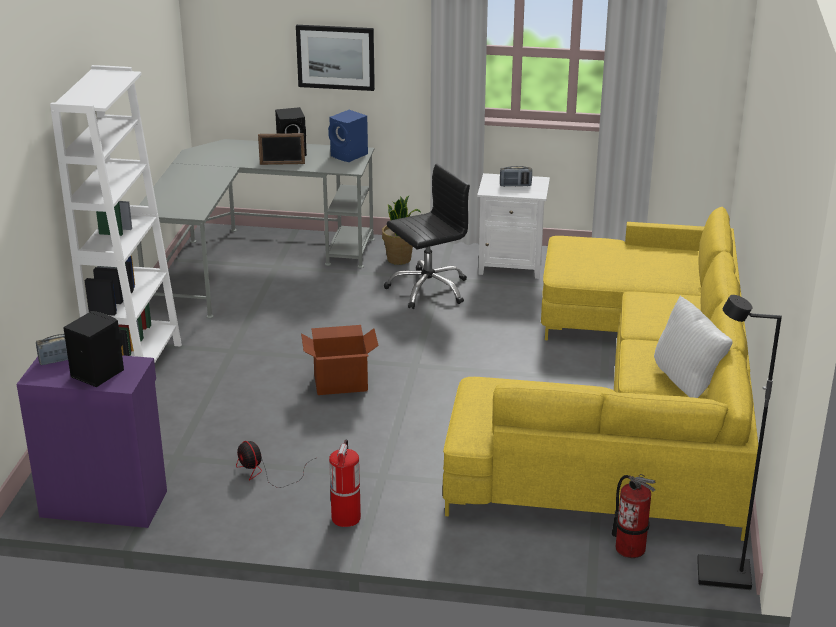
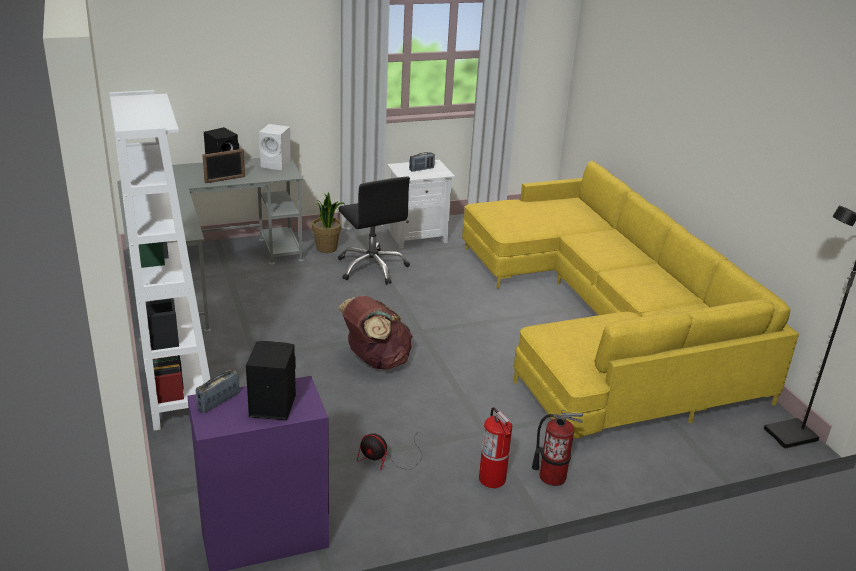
camera: 30 degrees left, 0 degrees up
(335, 57) = (251, 78): picture -> none
(340, 383) = (375, 361): cardboard box -> brown backpack
(349, 155) = (276, 164): blue speaker -> white speaker
(428, 289) = (372, 267): black office chair -> black office chair turned 120 degrees clockwise
(630, 548) = (714, 435): fire extinguisher -> fire extinguisher (552, 476)
(687, 383) = (678, 294): white pillow -> none

